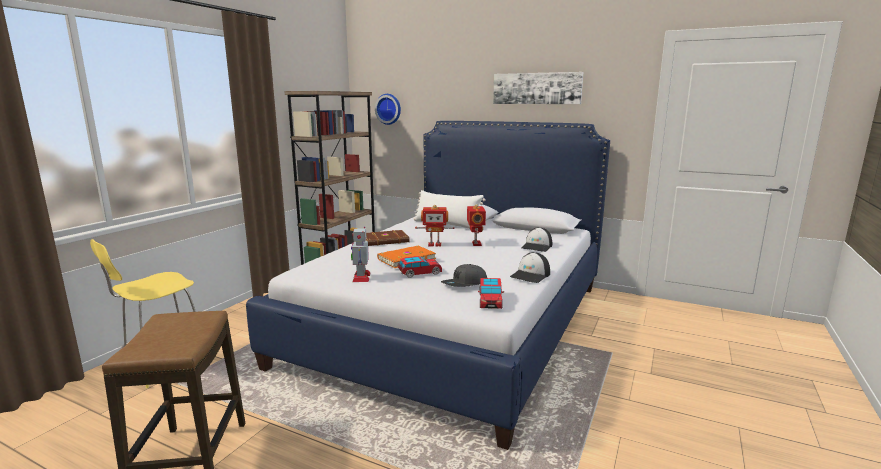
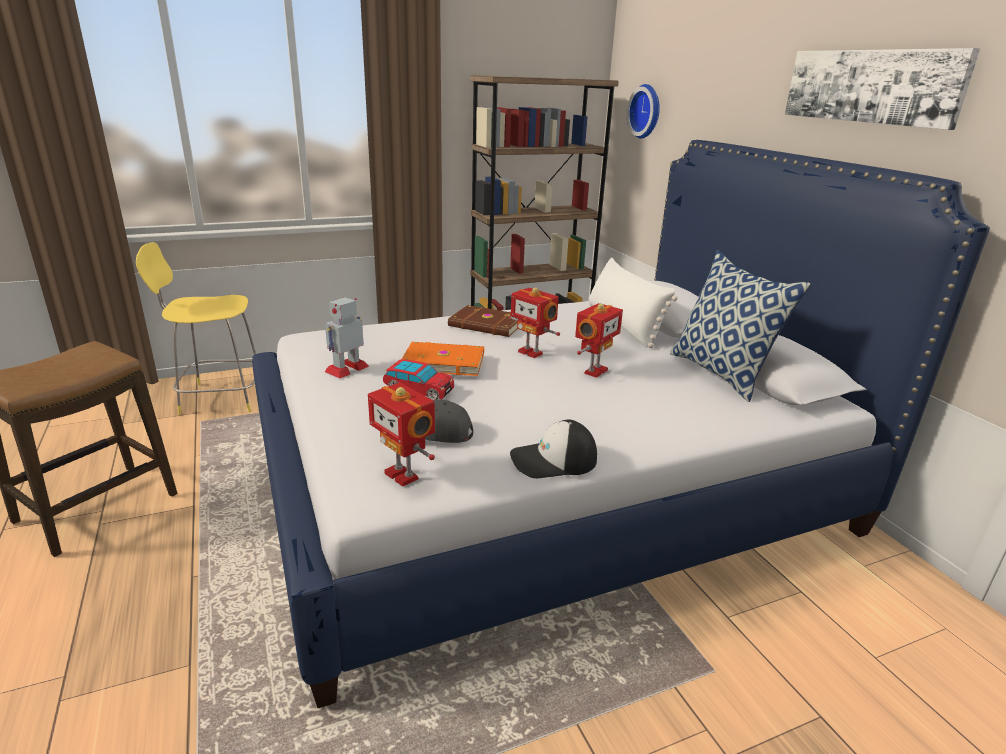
camera: 40 degrees right, 10 degrees up
(490, 301) = (403, 475): toy car -> toy robot
(522, 231) = (722, 374): none -> pillow
(537, 246) = (683, 412): cap -> none

